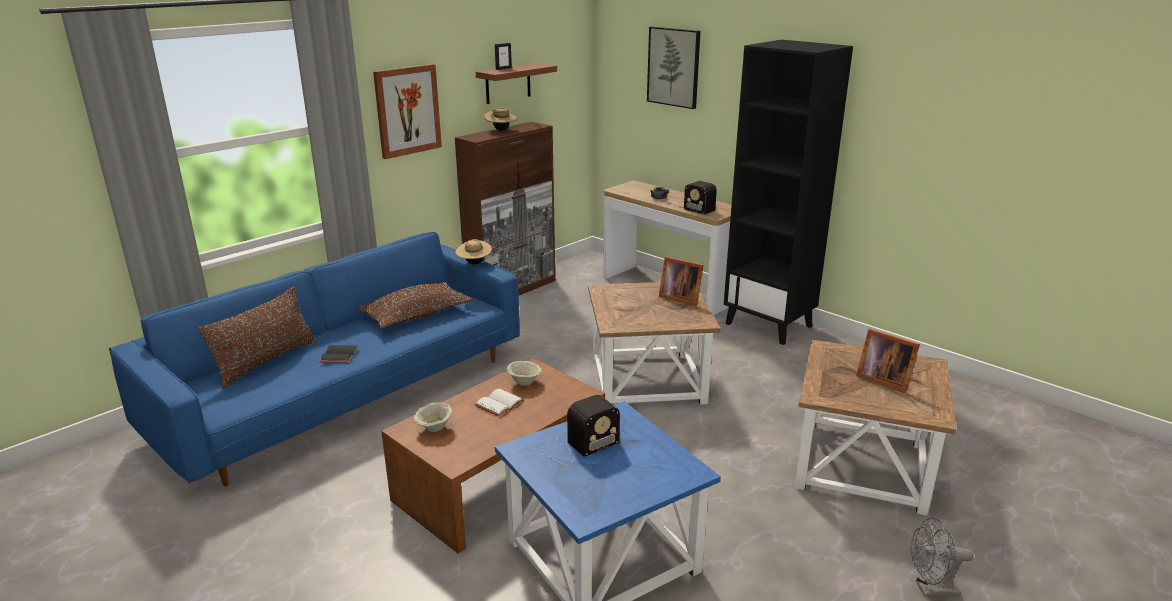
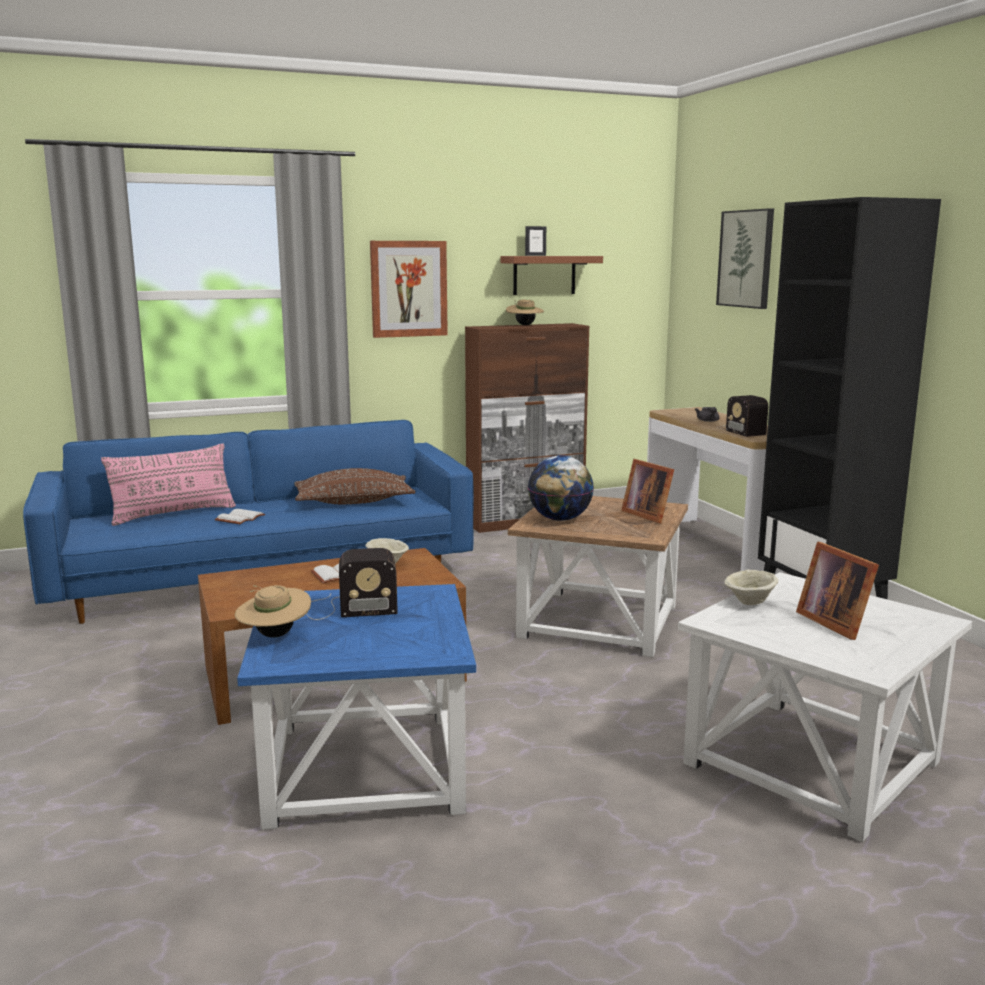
camera: 25 degrees right, 10 degrees down
(266, 361) = (173, 514): brown pillow -> pink pillow
(338, 355) = (239, 518): black book -> white book
(435, 428) = (249, 582): beige bowl -> beige bowl (750, 602)
(474, 263) = (438, 458): beige hat -> beige hat (274, 635)
(625, 314) = (559, 519): none -> globe
(863, 465) = (815, 763): brown side table -> white side table
(931, 589) = (780, 927): grey fan -> none

